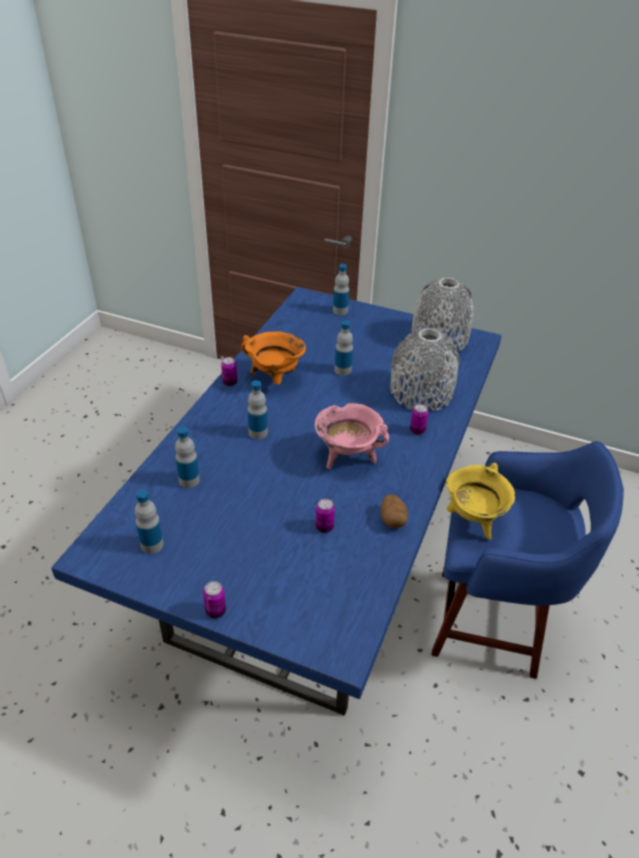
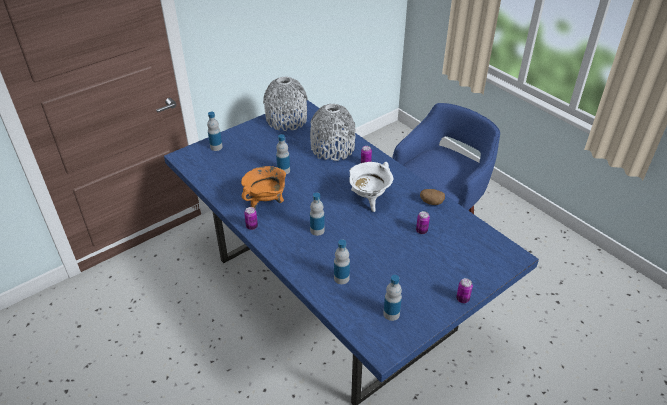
camera: 60 degrees left, 0 degrees up
(347, 457) = (369, 200): pink cooking pot -> white cooking pot
(473, 520) = (430, 182): yellow cooking pot -> none

